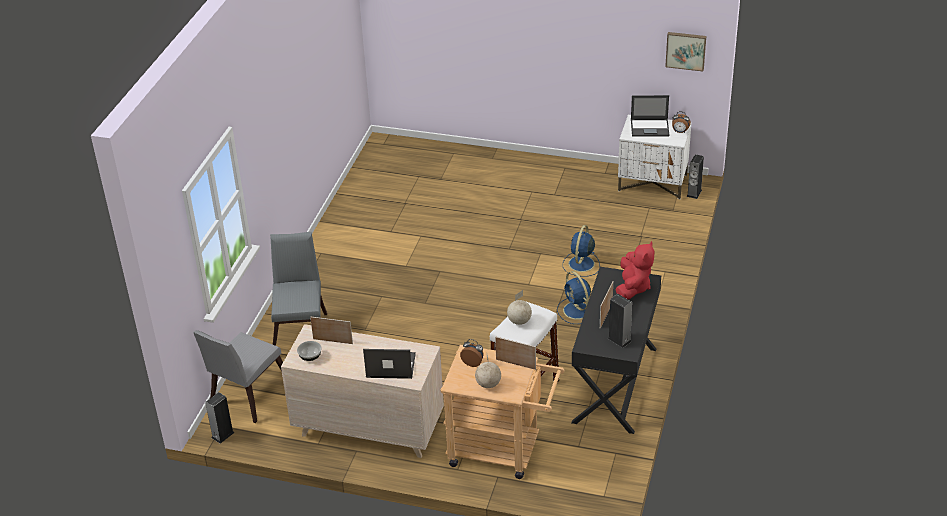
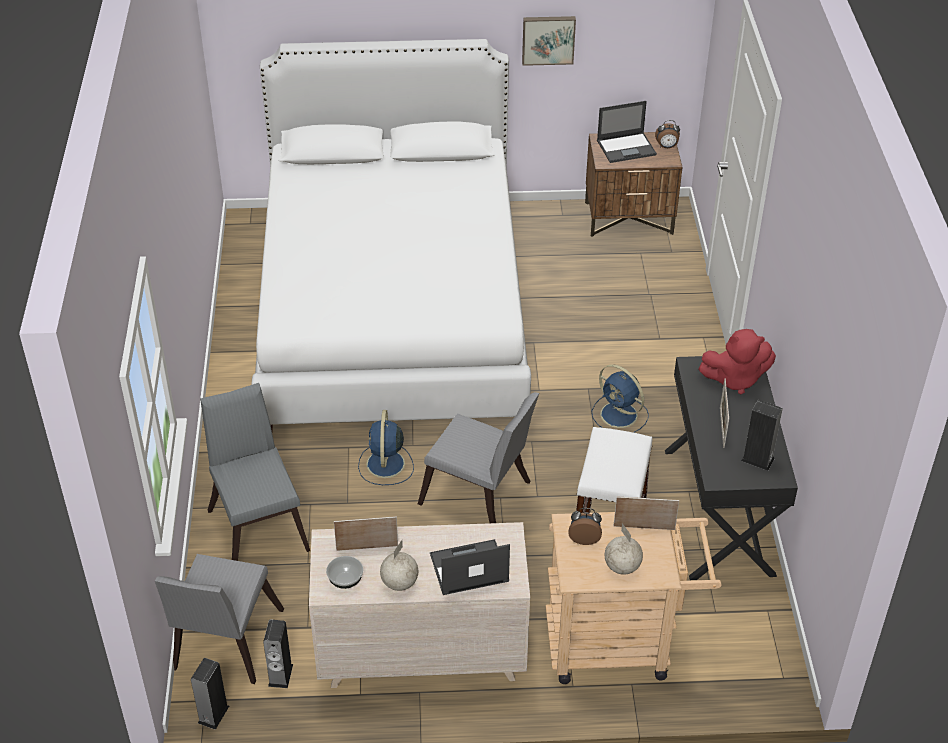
camera: 20 degrees left, 5 degrees up
(452, 216) = (392, 311): none -> white bed
(454, 344) = (480, 497): none -> grey chair
(519, 321) = (609, 460): globe -> globe (399, 583)
(581, 264) = (593, 348): blue fan -> blue fan (385, 465)
(633, 287) = (735, 379): red plush toy -> red plush toy turned 90 degrees clockwise
(653, 183) = (629, 218): white nightstand -> brown nightstand
(686, 50) = (668, 38): picture -> picture (548, 39)
(694, 193) = (686, 223): speaker -> speaker (280, 675)

